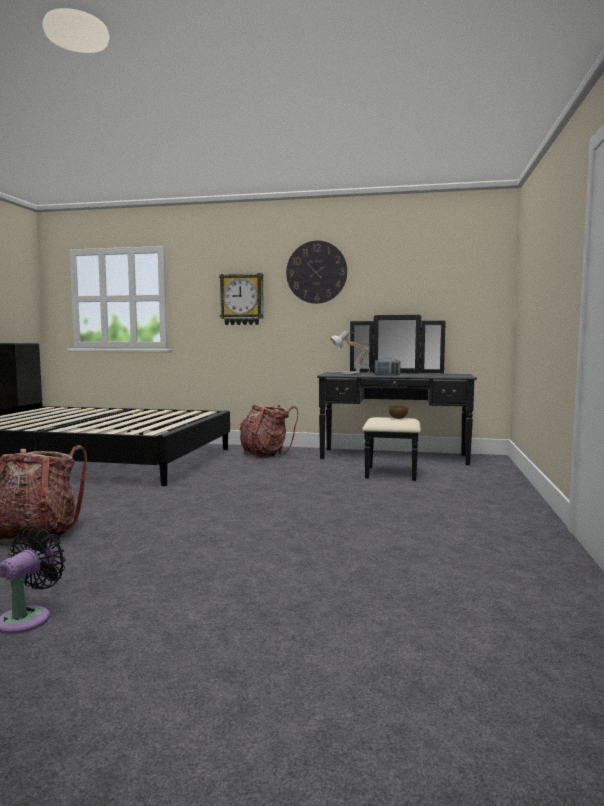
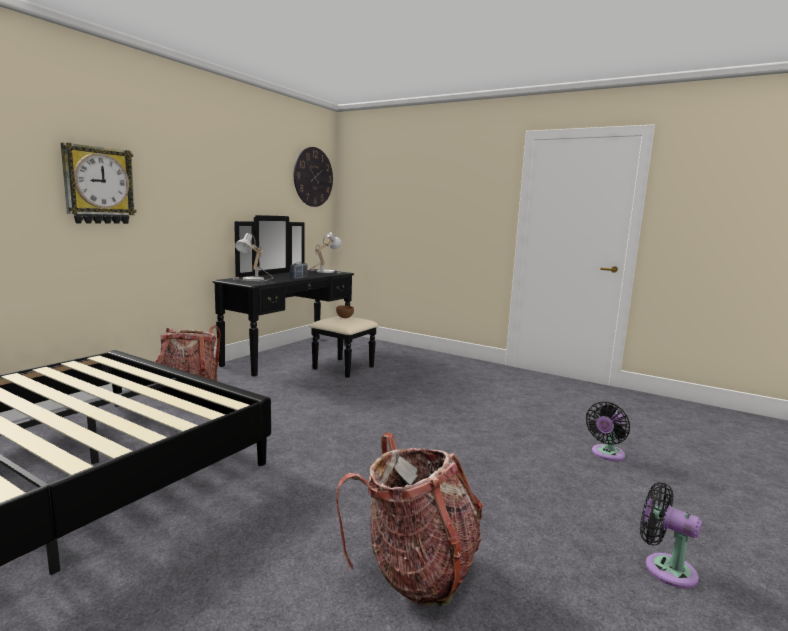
camera: 70 degrees left, 5 degrees up
(284, 596) = (606, 454): none -> black fan
(316, 272) = (193, 160): wall clock -> wall clock (313, 177)
(455, 375) = (324, 271): none -> table lamp

